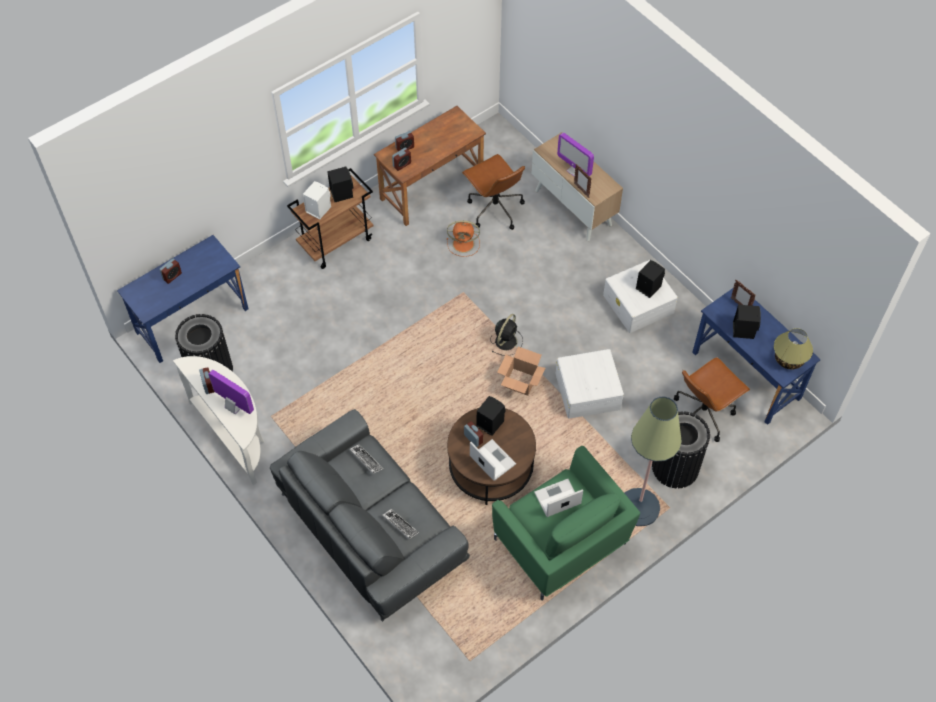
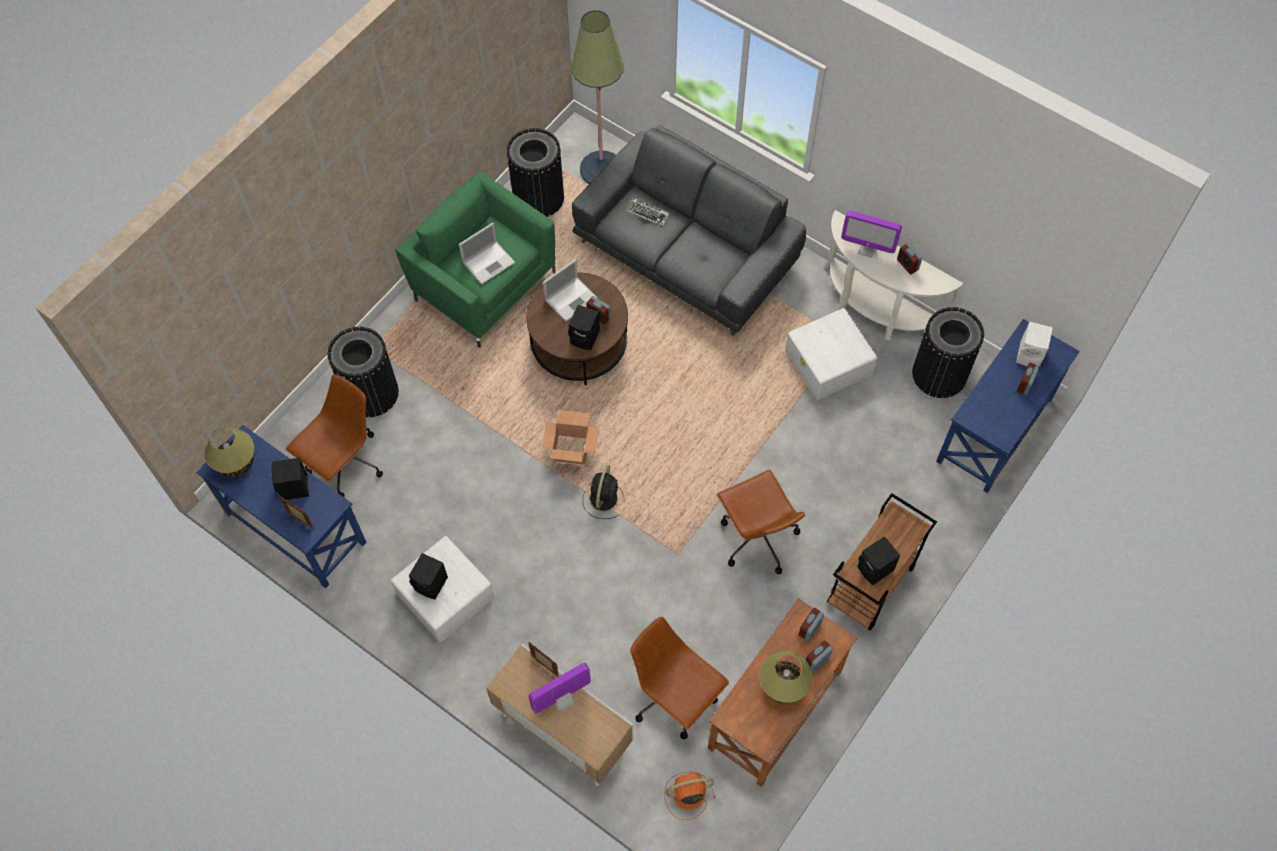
camera: 165 degrees right, 5 degrees up
(318, 209) = (895, 536): white speaker -> white speaker (1030, 355)
(366, 460) = (708, 267): keyboard -> none
(402, 289) = (757, 538): none -> brown office chair
(431, 140) = (783, 685): none -> table lamp
(464, 244) = (699, 628): orange fan -> orange fan (687, 795)
(489, 621) = (538, 197): none -> black trash can
(492, 460) = (571, 298): laptop -> laptop turned 75 degrees counterclockwise
(574, 170) = (562, 700): monitor -> monitor turned 60 degrees counterclockwise
(587, 390) = (488, 459): white storage box -> white storage box (828, 363)
(639, 507) = (406, 340): floor lamp -> floor lamp (601, 169)

